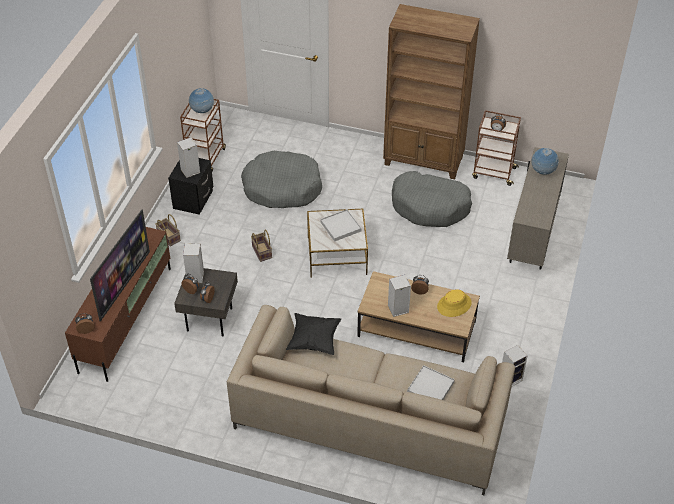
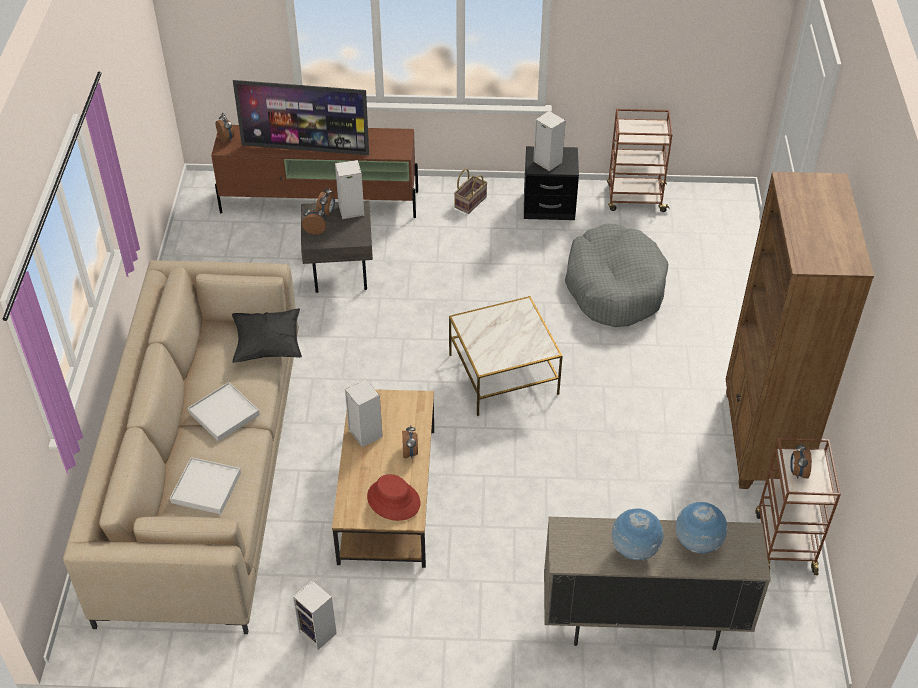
camera: 75 degrees right, 0 degrees up
(202, 111) = (649, 131): globe -> globe (634, 550)
(261, 251) = (479, 294): basket -> none
(340, 226) = (512, 338): white tray -> white tray (224, 414)
(430, 206) = (657, 466): grey dog bed -> none
(454, 305) = (393, 500): yellow hat -> red hat

